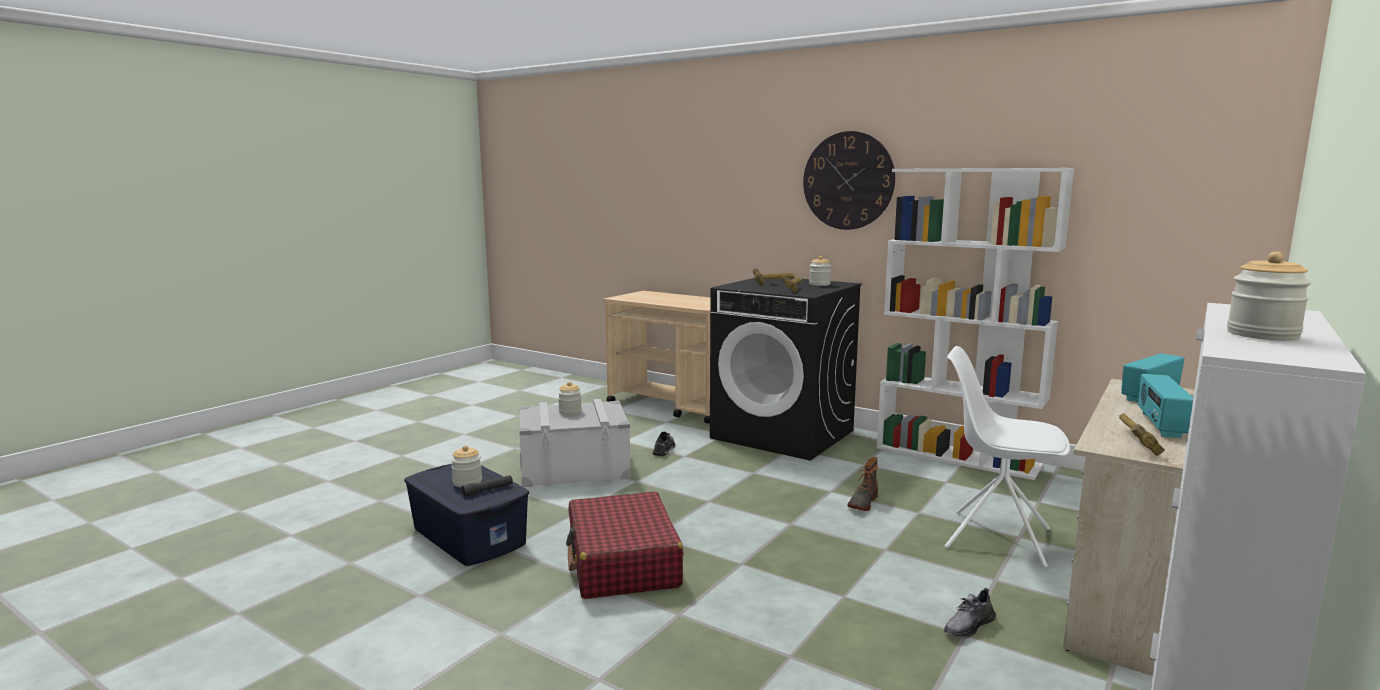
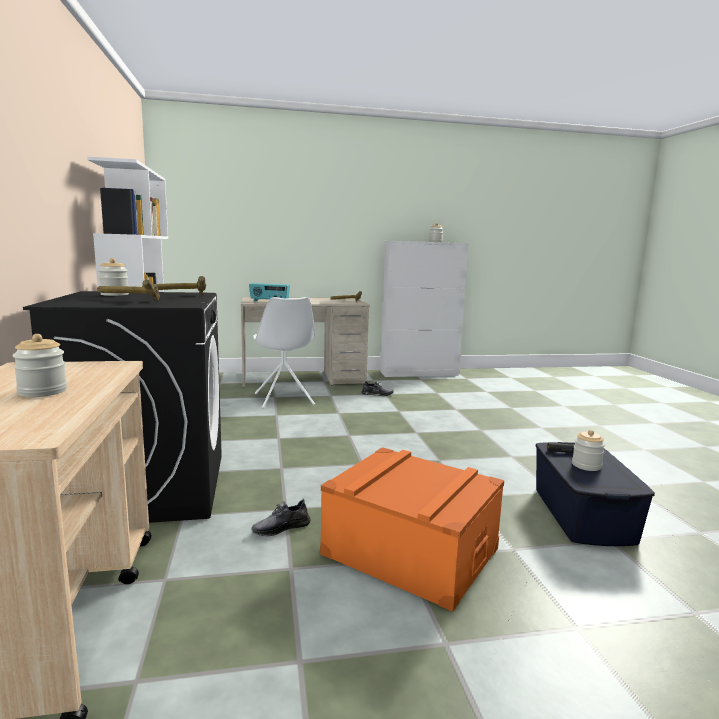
camera: 135 degrees left, 0 degrees up
(570, 412) = (409, 488): jar -> jar (42, 391)
(574, 467) = (410, 551): grey storage box -> orange storage box
(622, 563) = (480, 455): red suitcase -> none
(848, 181) = (50, 158): wall clock -> none
(862, 502) = (283, 427): boot -> none
(1160, 425) = (316, 301): radio -> none

